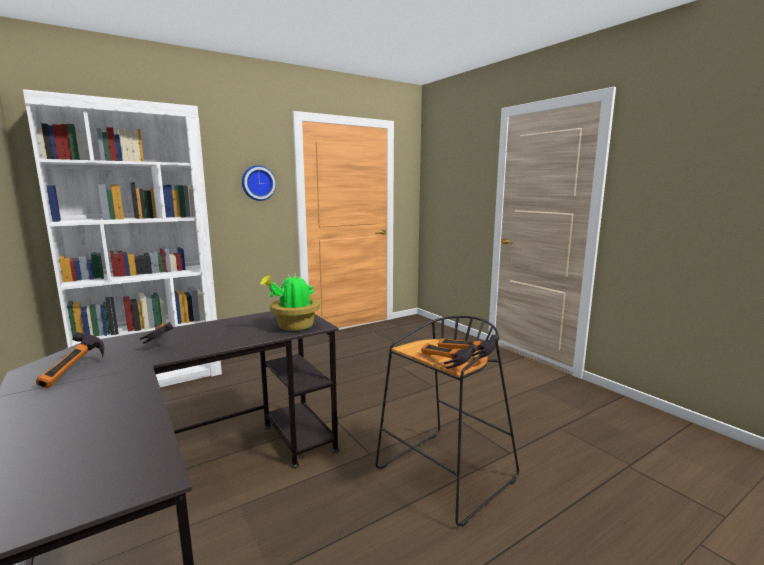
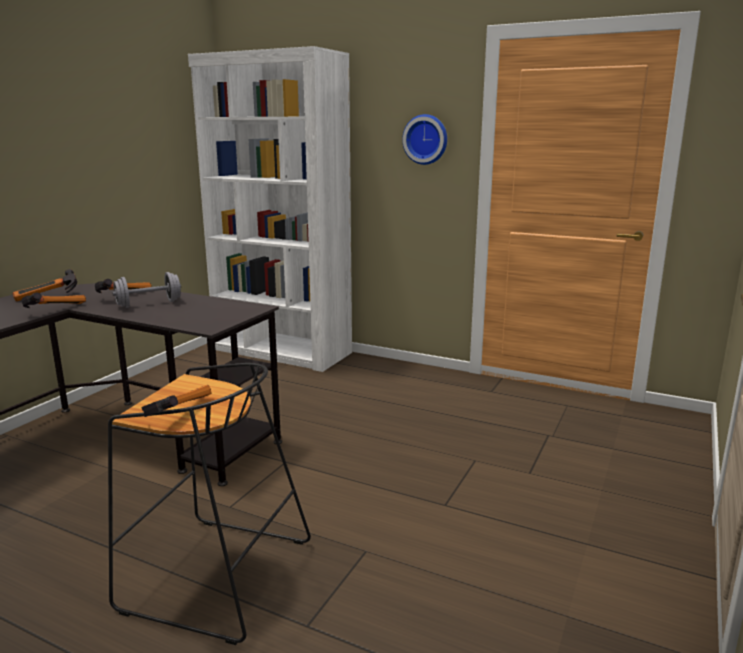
camera: 60 degrees right, 5 degrees up
(211, 335) = (149, 304): none -> grey dumbbell
(294, 326) = (198, 320): potted plant -> none
(441, 364) = (138, 406): hammer -> hammer (54, 310)

